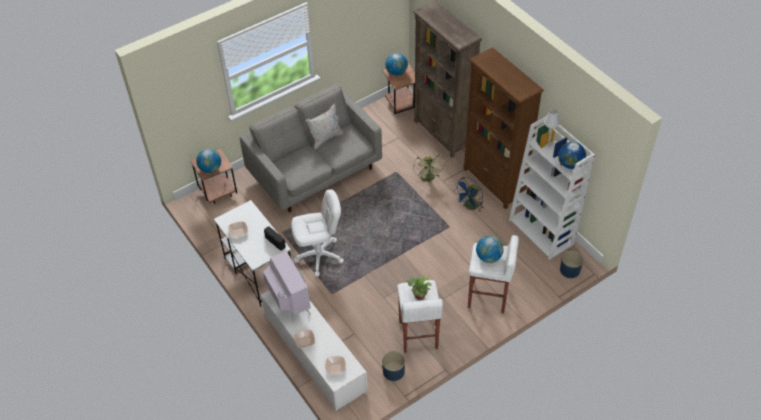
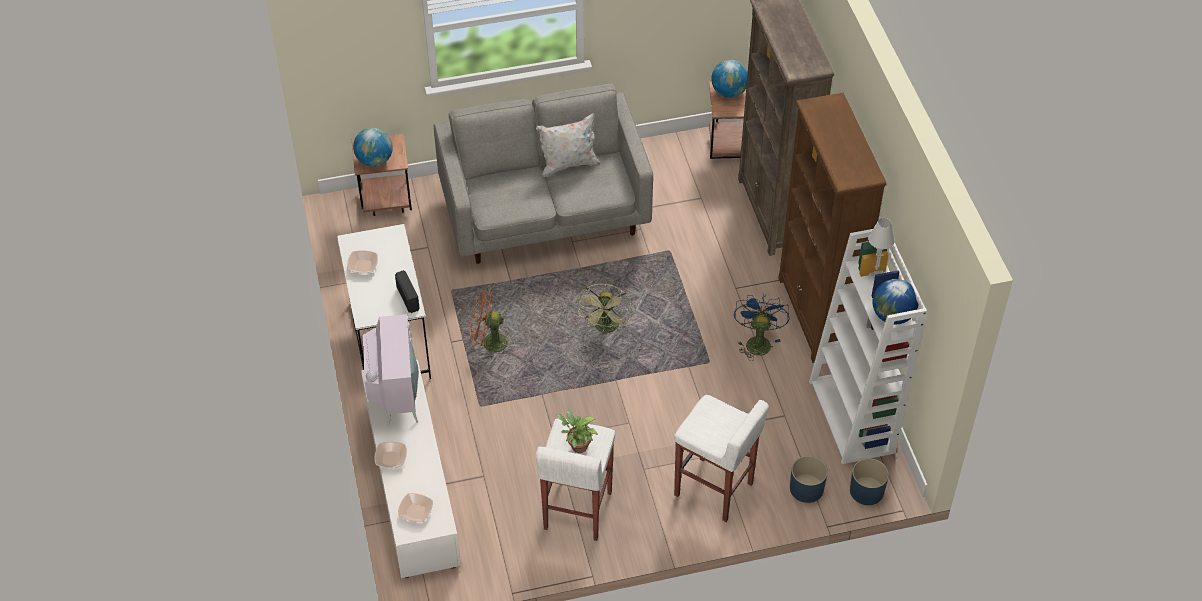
camera: 20 degrees right, 0 degrees up
(319, 256) = (489, 343): white office chair -> orange fan
(393, 371) = (514, 551): blue planter -> blue planter (806, 489)
(428, 179) = (715, 278): green fan -> green fan (606, 329)
(469, 207) = (757, 341): blue fan -> blue fan turned 120 degrees clockwise
(488, 257) = (715, 423): globe -> none

